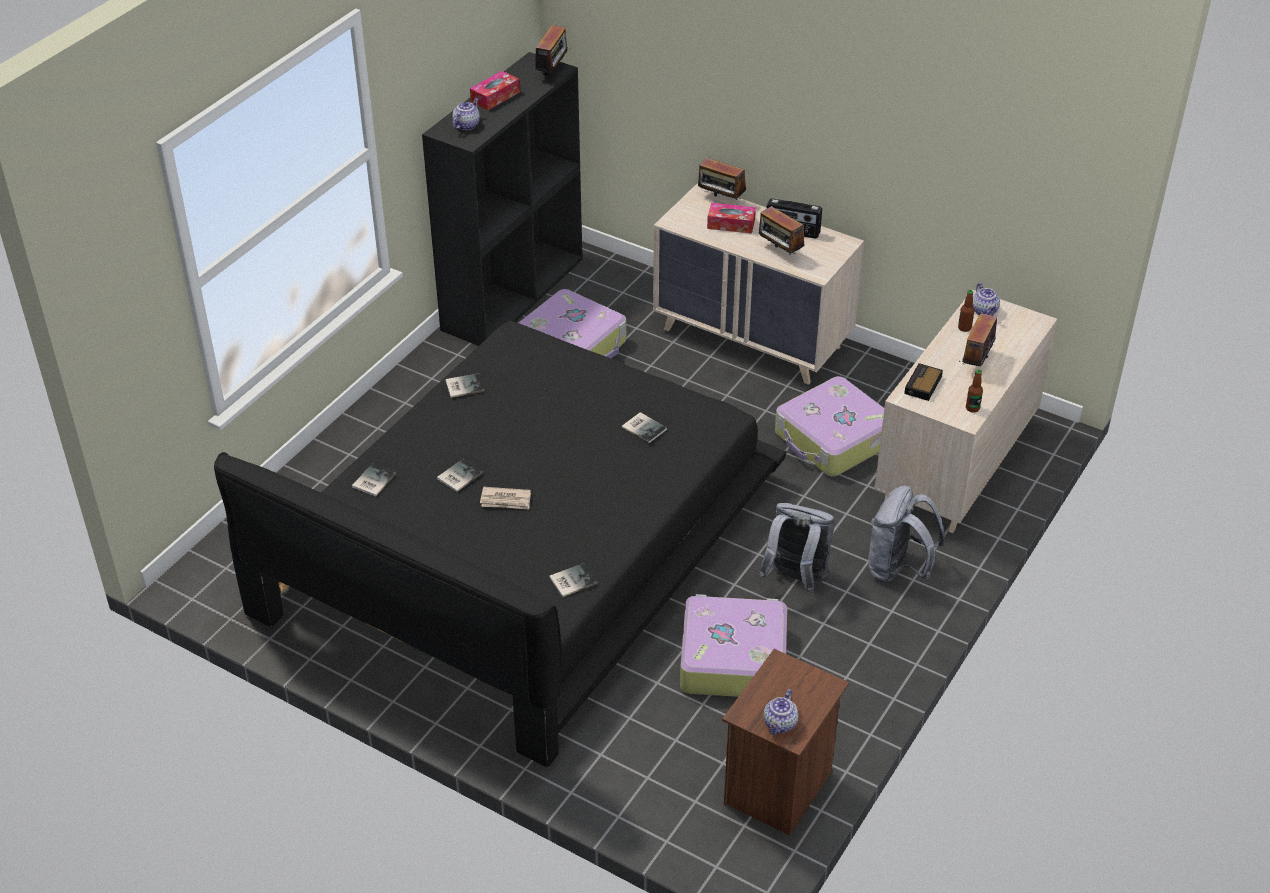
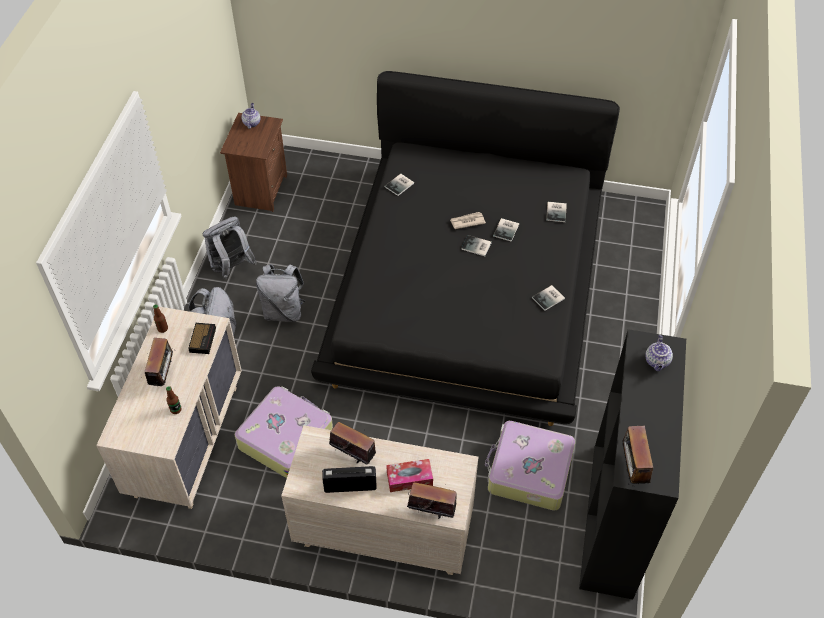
camera: 160 degrees right, 10 degrees up
(495, 97) = (660, 410): tissue box -> none
(644, 427) = (404, 295): book -> book (476, 247)
(732, 658) = (307, 251): suitcase -> none
(858, 663) = (231, 268): none -> grey backpack
(984, 311) = (160, 434): teapot -> none

